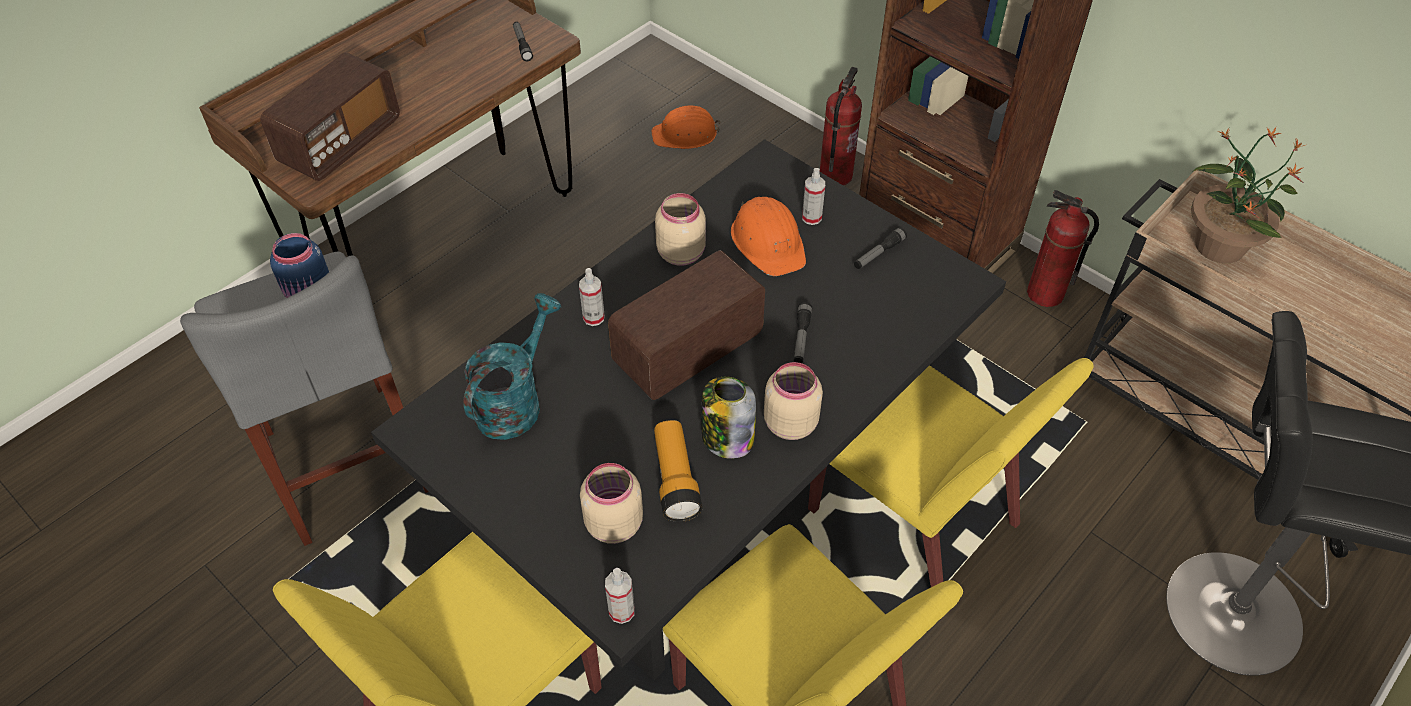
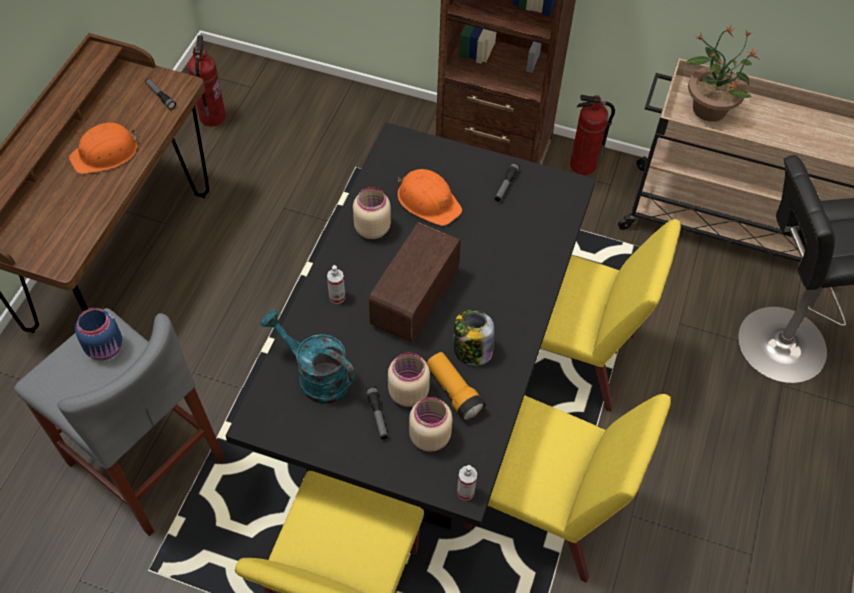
camera: 25 degrees left, 5 degrees up
(341, 143) = (62, 221): radio -> none
(515, 401) = (315, 376): turquoise watering can -> turquoise watering can turned 60 degrees counterclockwise
(685, 134) = (273, 119): orange hard hat -> orange hard hat (105, 153)
(789, 422) = (506, 326): beige jar -> beige jar (407, 392)
(801, 338) = (485, 264): flashlight -> flashlight (377, 415)
(811, 217) = (448, 173): spray bottle -> none
(835, 175) = (400, 119): fire extinguisher -> fire extinguisher (212, 117)

